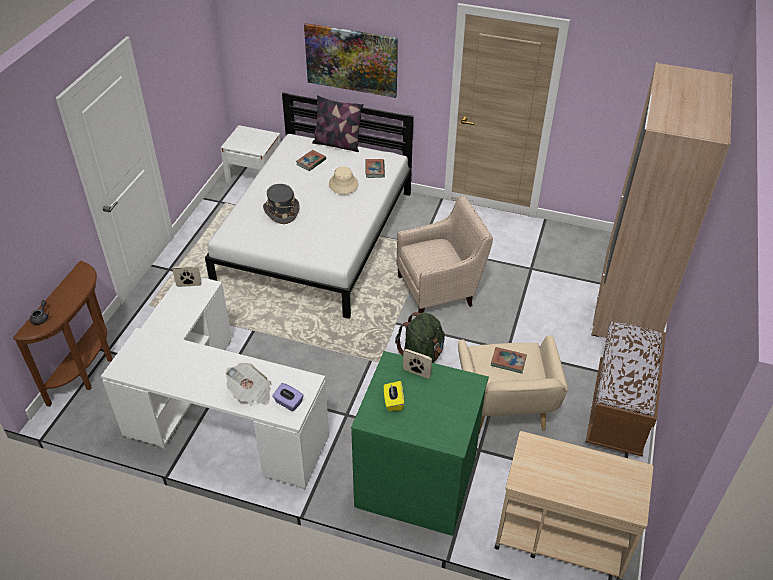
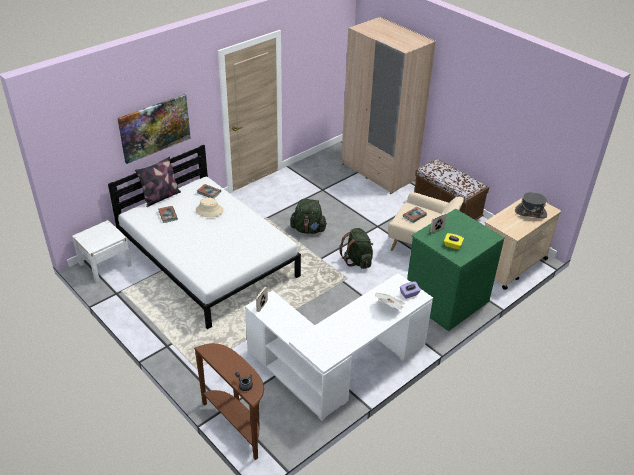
camera: 60 degrees left, 5 degrees down
(281, 211) = (208, 247): grey hat -> grey hat (530, 213)
(440, 289) = (308, 229): beige armchair -> green backpack

